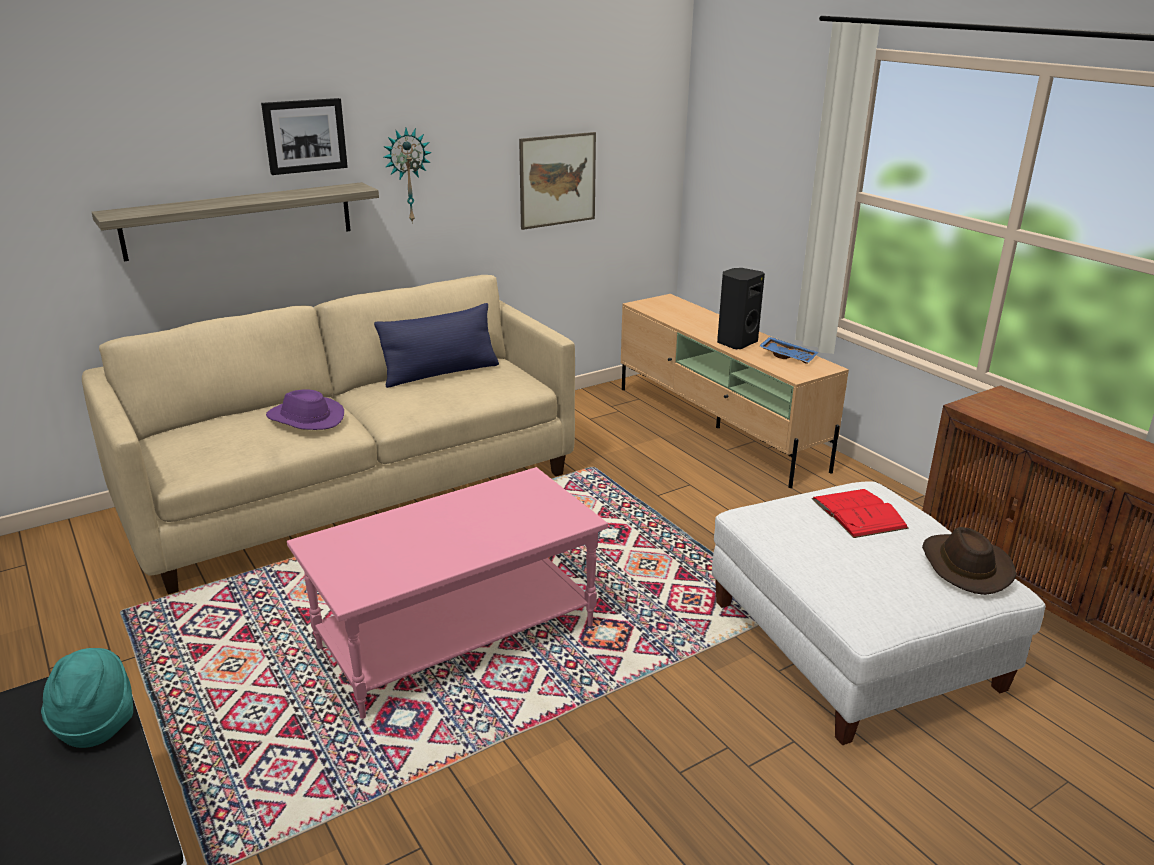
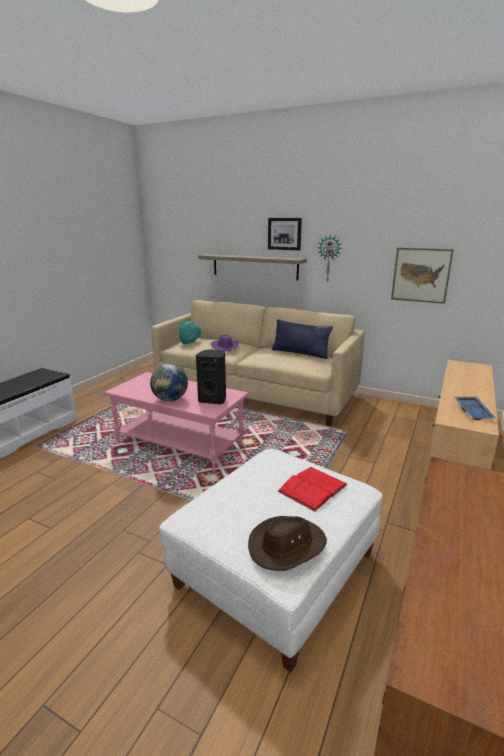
camera: 60 degrees right, 5 degrees down
(96, 723) = (33, 381): turquoise hat -> turquoise hat (190, 342)
(483, 545) = (170, 400): none -> globe
(735, 342) = (459, 394): black speaker -> black speaker (213, 400)

